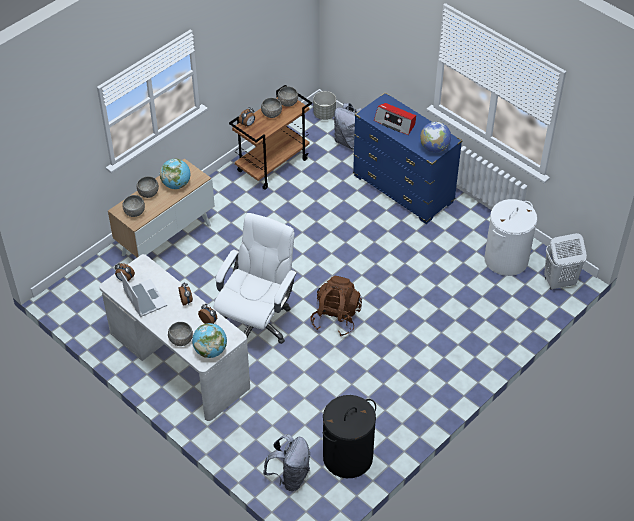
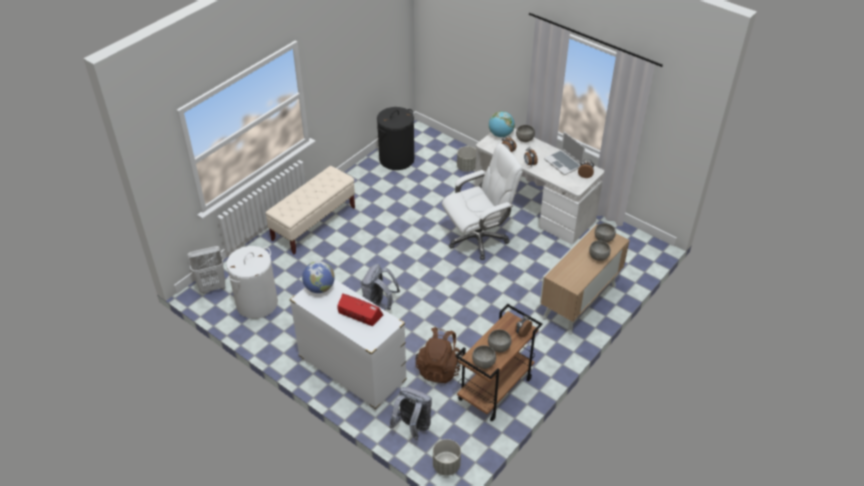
camera: 175 degrees right, 5 degrees down
(176, 184) = (575, 267): globe -> none
(251, 434) = (467, 167): none -> grey planter
(257, 322) = (478, 238): white office chair -> white office chair turned 135 degrees counterclockwise
(290, 476) = (435, 147): grey backpack -> grey backpack (378, 305)
(336, 318) = (412, 245): brown backpack -> brown backpack (439, 368)
(403, 189) = (352, 370): blue dresser -> white dresser
(455, 356) = (314, 224): none -> beige bench

